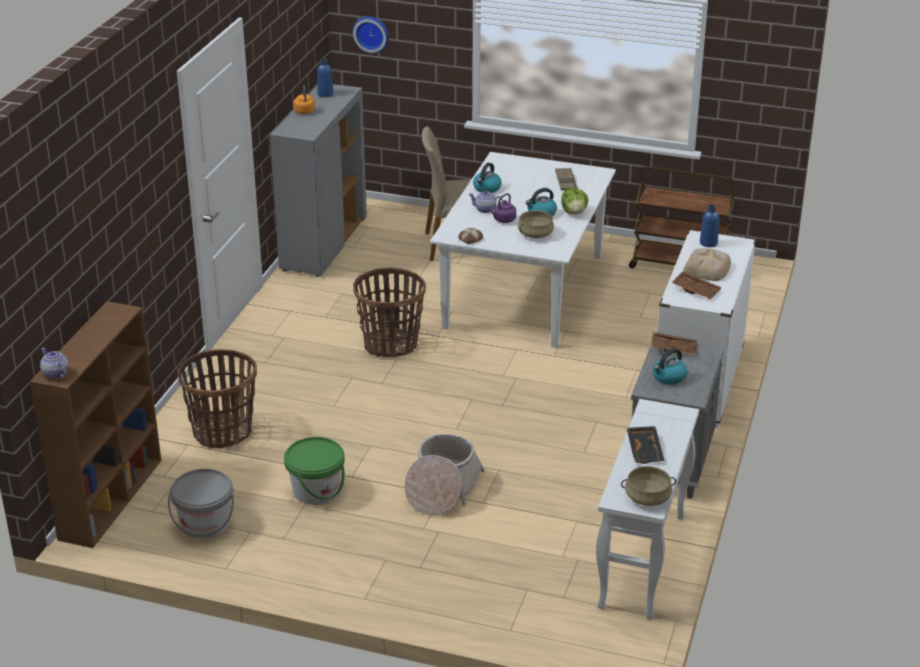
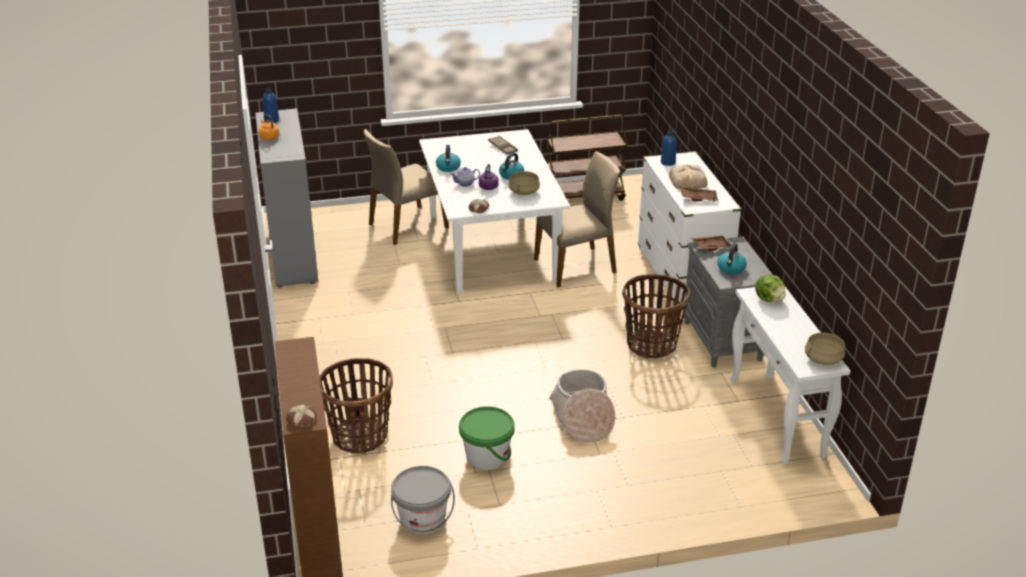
camera: 30 degrees left, 0 degrees up
(55, 374) = (301, 420): teapot -> bread
(372, 33) = (286, 59): wall clock -> none
(390, 344) = (429, 319): basket -> basket (651, 345)
(574, 212) = (534, 168): lettuce -> lettuce (769, 299)
(593, 337) = (576, 266): none -> beige chair
(645, 450) = (782, 325): black tray -> none

